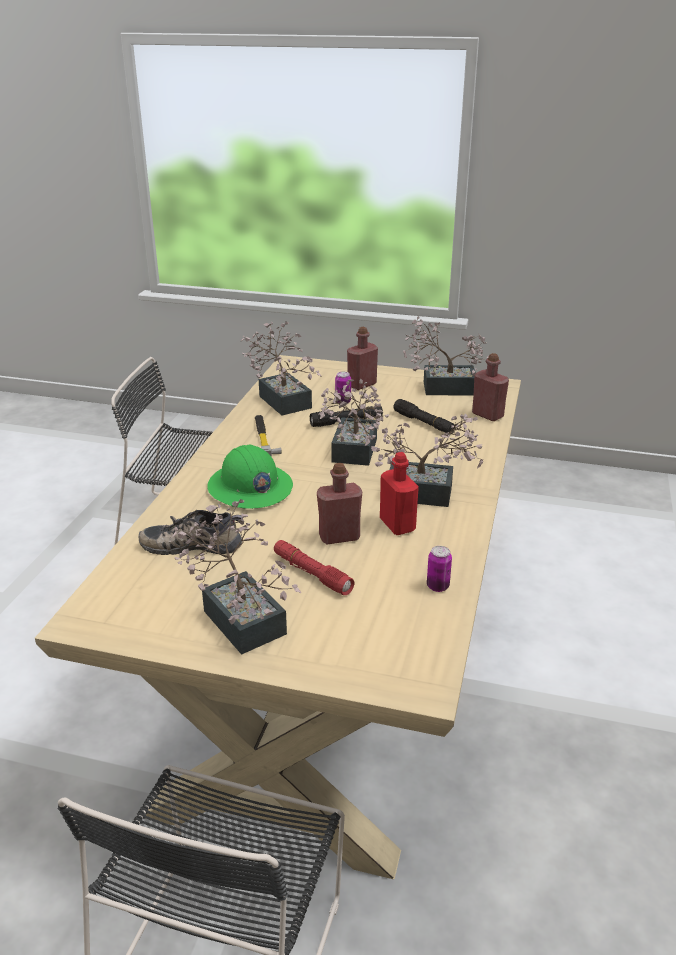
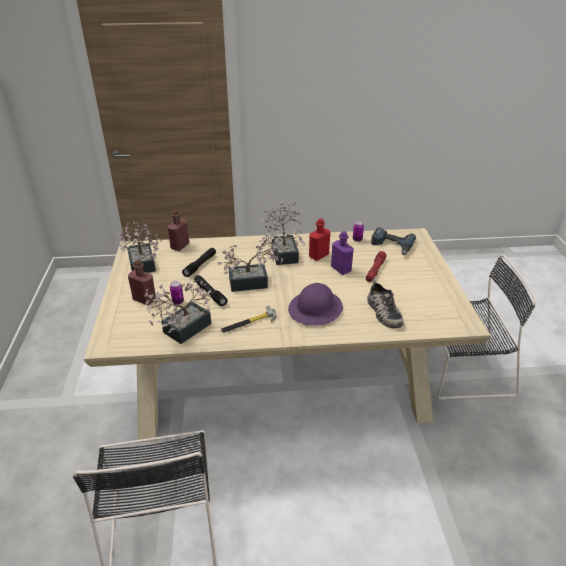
camera: 110 degrees left, 5 degrees up
(240, 616) = (419, 281): potted plant -> none
(249, 488) = (315, 309): green hard hat -> purple hard hat
(339, 537) = (341, 269): red bottle -> purple bottle
(391, 627) = (391, 245): none -> power drill

